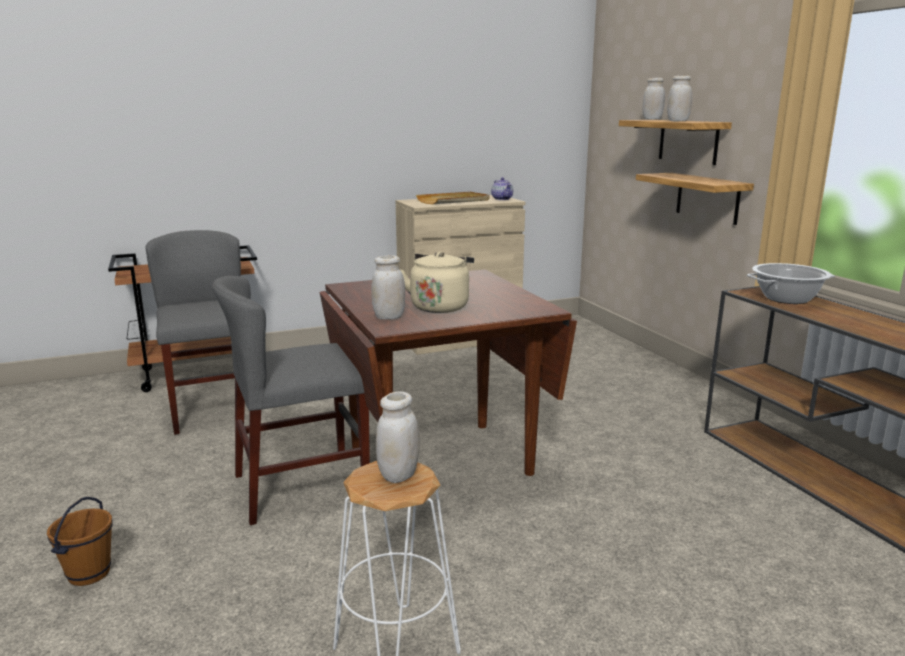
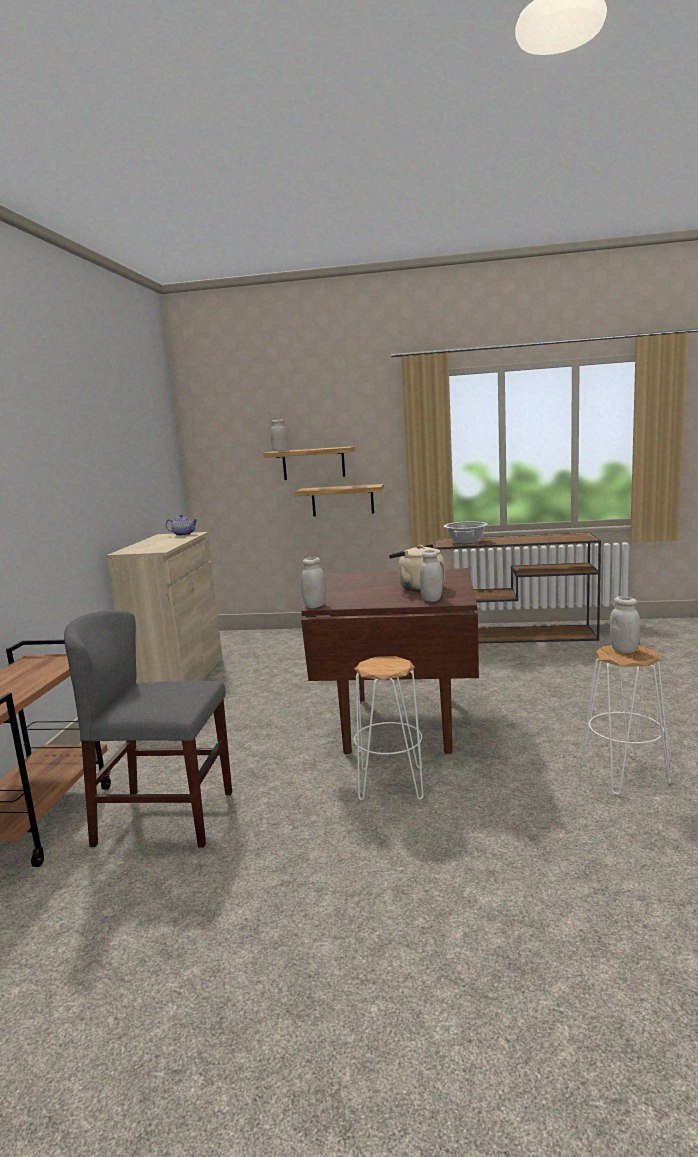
camera: 60 degrees left, 5 degrees down
(88, 573) = (466, 908): brown bucket -> none
(301, 486) = (390, 783): grey chair -> white stool
(454, 201) = (159, 543): beige tray -> none
(677, 121) = (323, 448): white jar -> white jar (315, 606)

